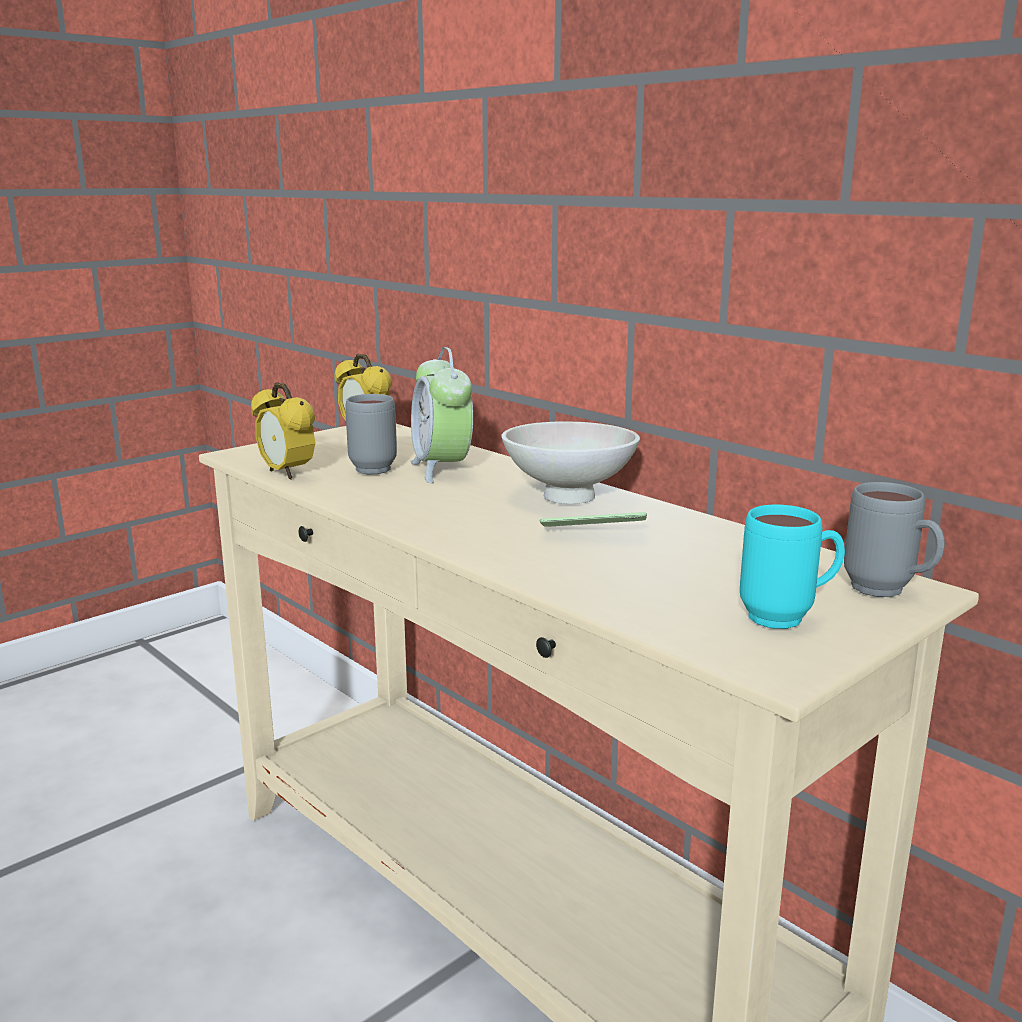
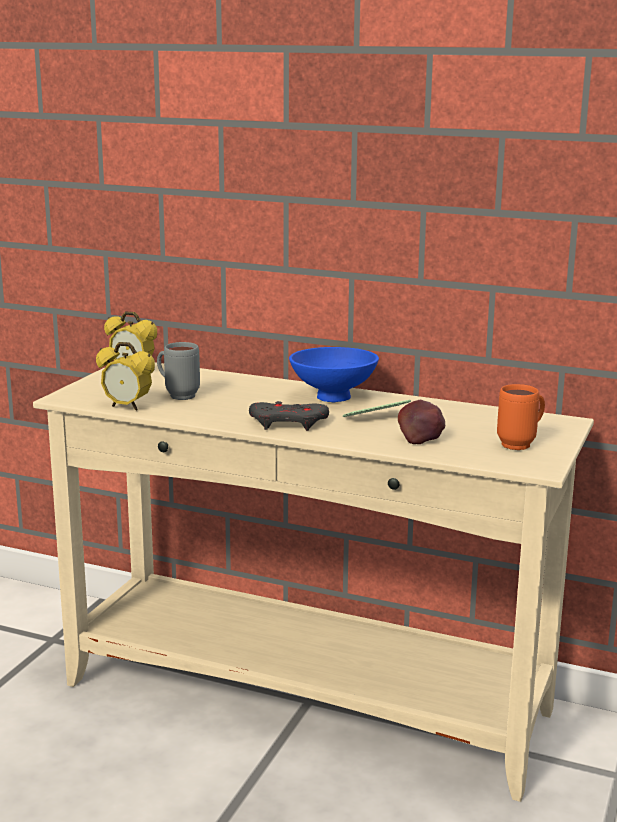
camera: 25 degrees left, 0 degrees up
(442, 469) = (228, 390): alarm clock -> none
(454, 523) = (288, 423): none -> grey game controller
(565, 496) = (330, 397): white bowl -> blue bowl
(620, 580) = (421, 439): none -> apple
(789, 618) = (521, 444): turquoise mug -> orange mug
(889, 593) = (555, 425): grey mug -> none

